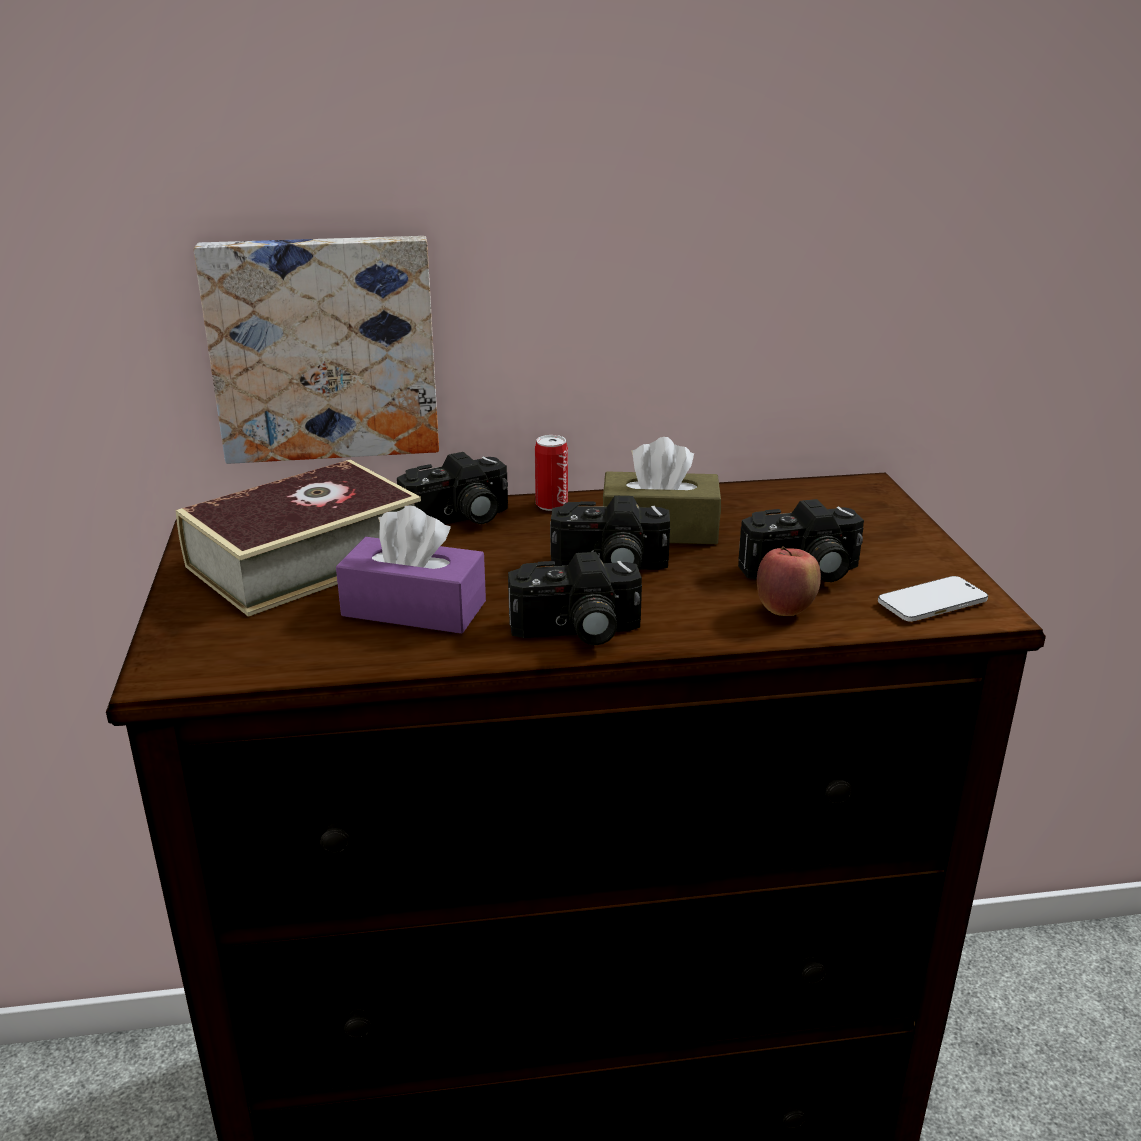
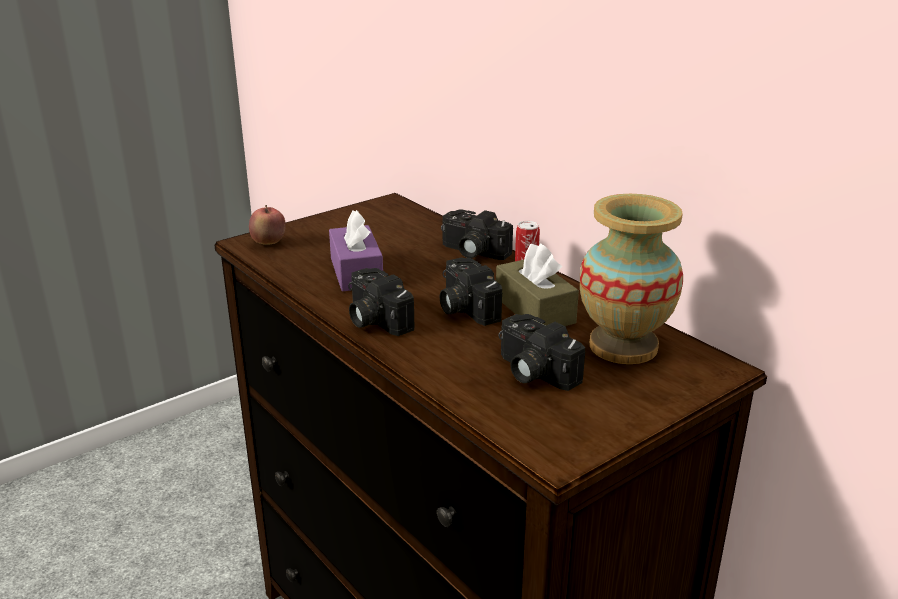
camera: 60 degrees right, 0 degrees up
(305, 559) = (380, 232): book -> none
(324, 348) = (463, 122): picture -> none
(785, 611) = (469, 377): apple -> apple (269, 243)
(787, 512) = (623, 346): none -> vase
(932, 602) = (544, 431): phone -> none

